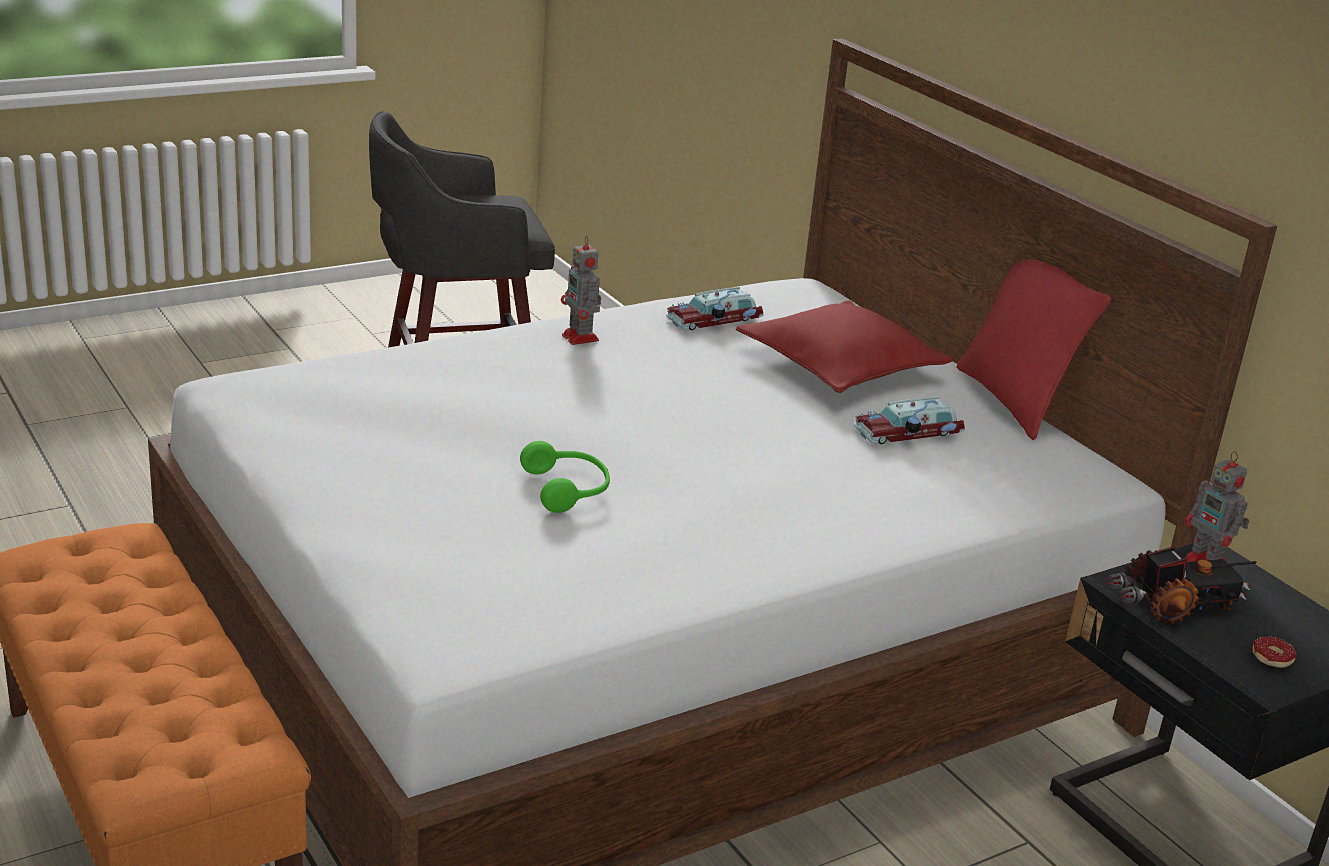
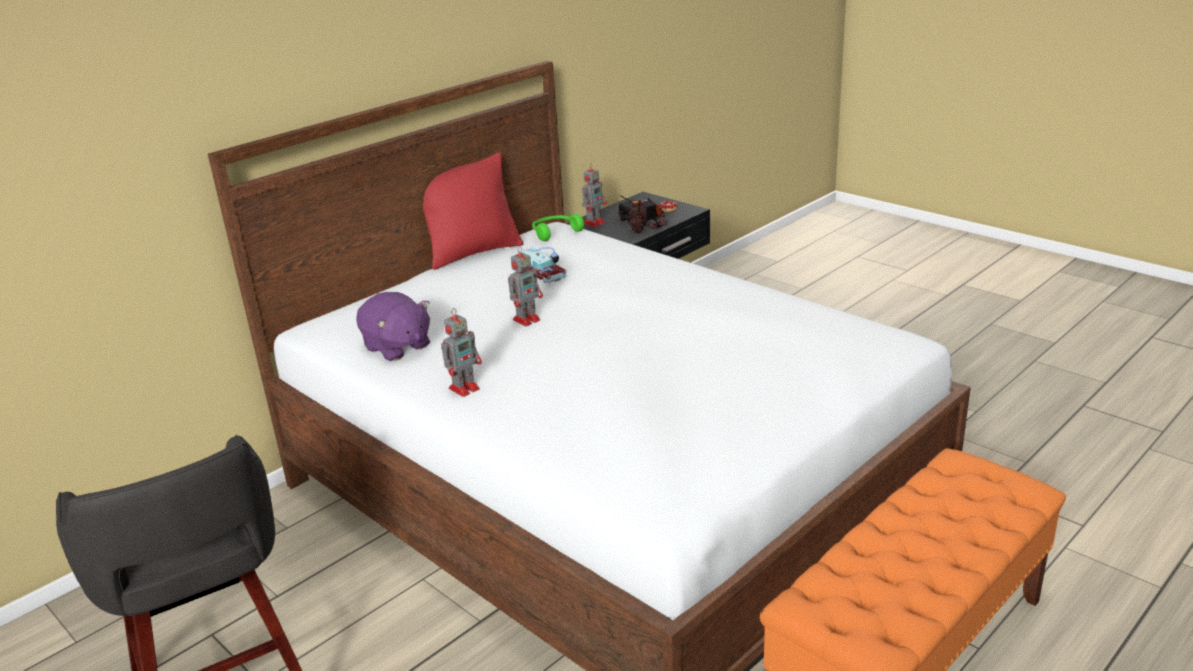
camera: 100 degrees left, 0 degrees up
(568, 489) = (701, 346): green headphones -> green headphones (555, 232)
(716, 320) = (397, 347): toy car -> purple plush toy
(743, 398) = (527, 319): none -> toy robot
(840, 366) = (454, 299): red pillow -> none

